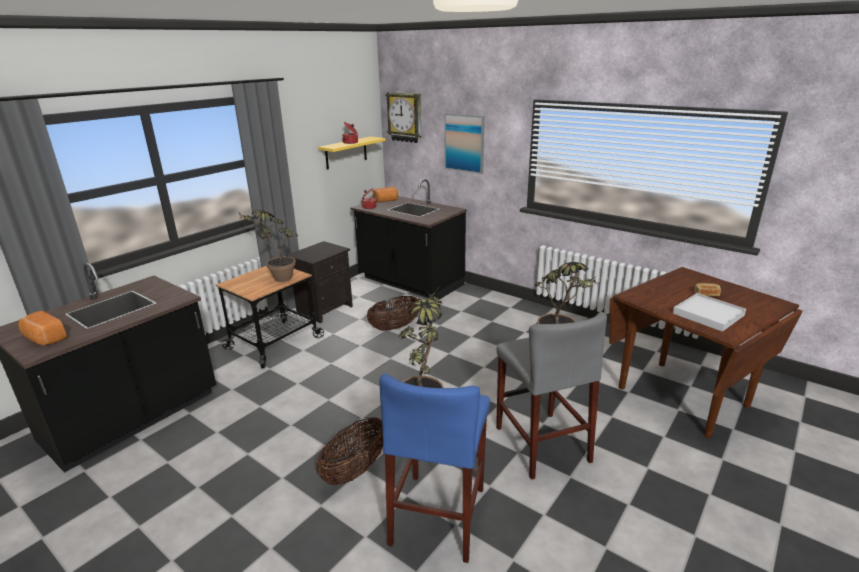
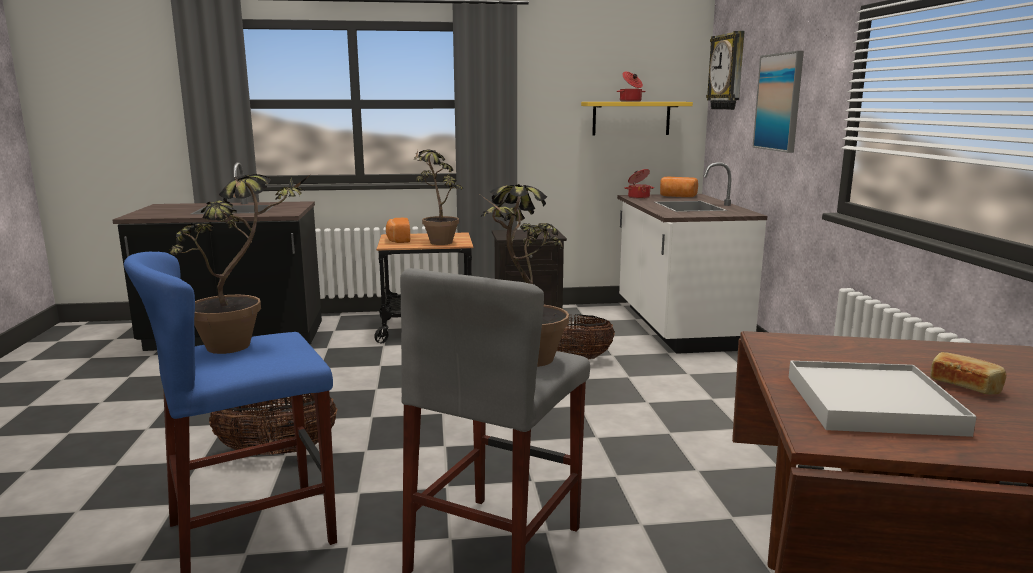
camera: 45 degrees right, 10 degrees down
(44, 339) = (158, 212): bread -> bread (398, 240)
(410, 282) = (677, 326): black counter -> white counter

